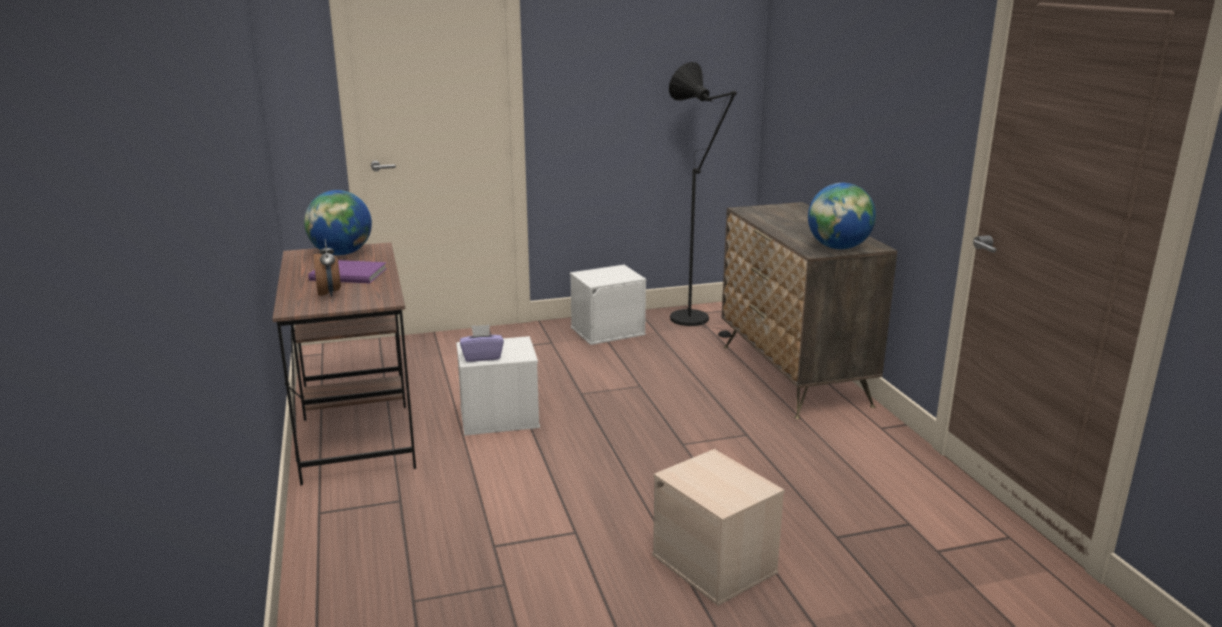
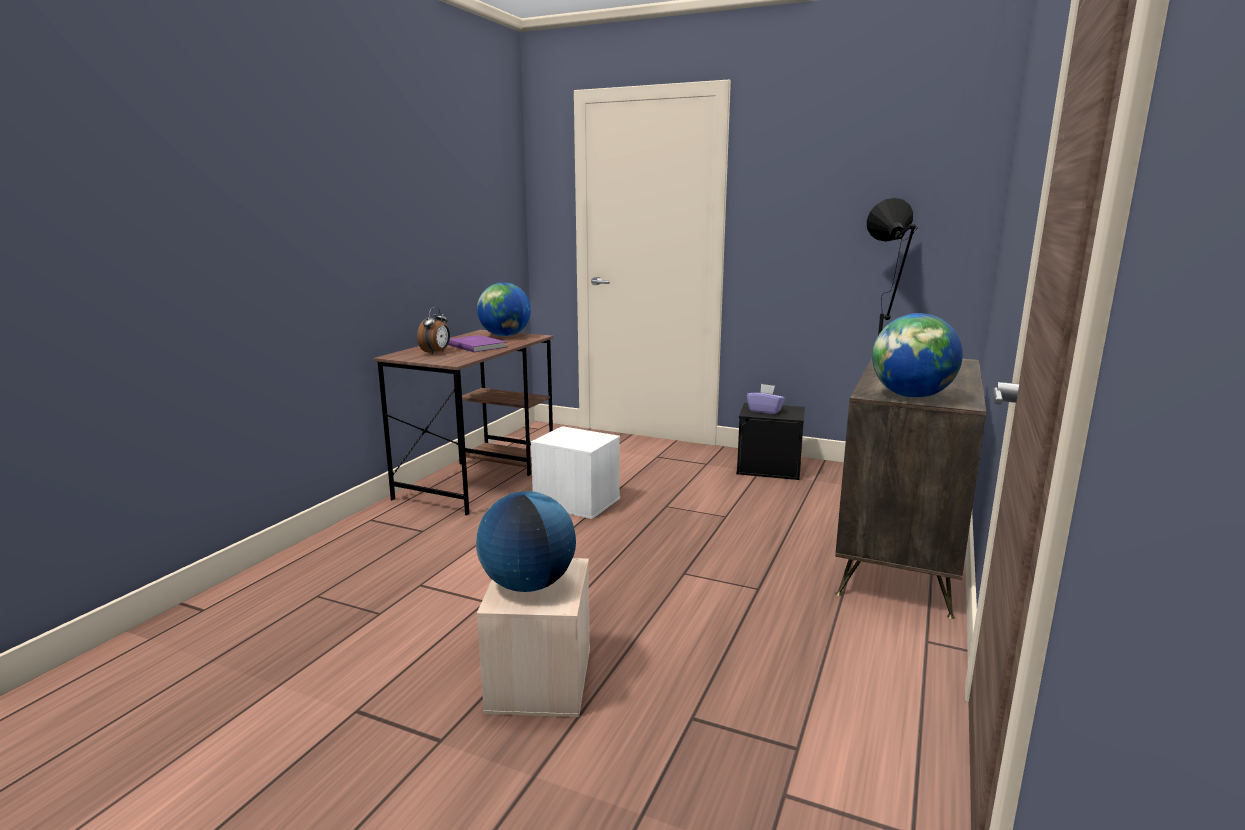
camera: 40 degrees right, 5 degrees down
(482, 357) = (557, 439): purple tissue box -> purple tissue box (765, 410)
(608, 330) = (770, 468): white storage box -> black storage box
(715, 485) = (528, 585): none -> globe

